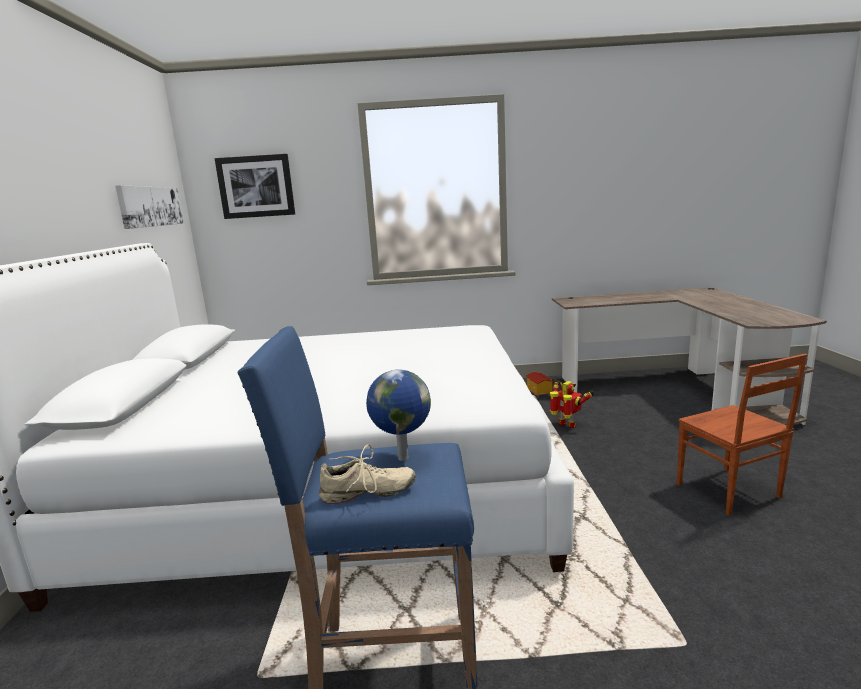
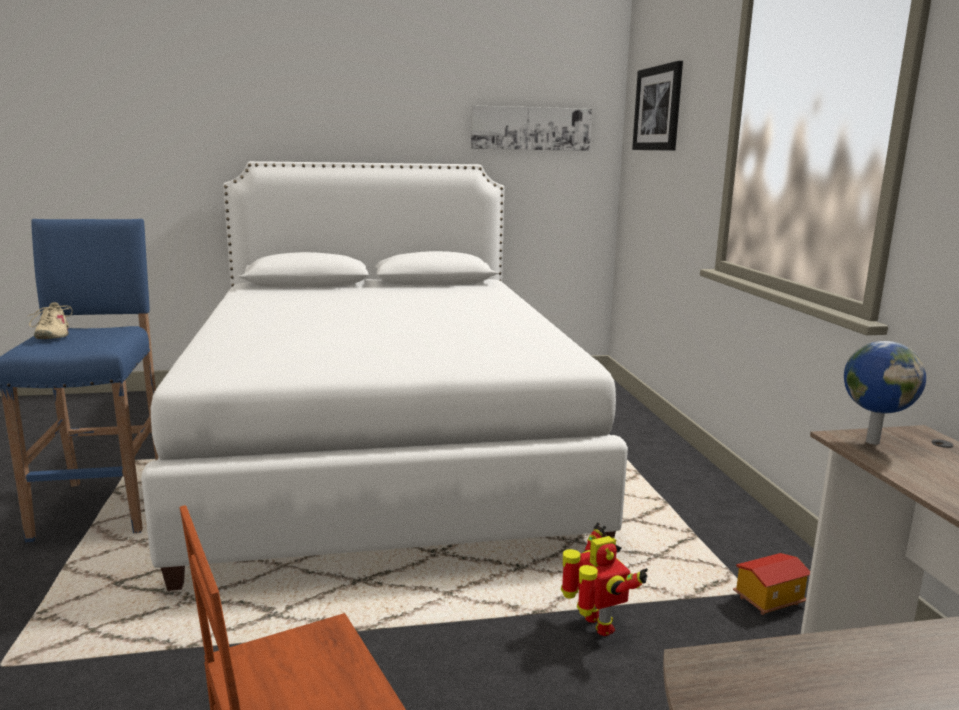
camera: 80 degrees right, 0 degrees up
(402, 458) = (98, 339): globe -> globe (871, 441)
(567, 425) = (596, 626): toy robot -> toy robot turned 60 degrees counterclockwise

